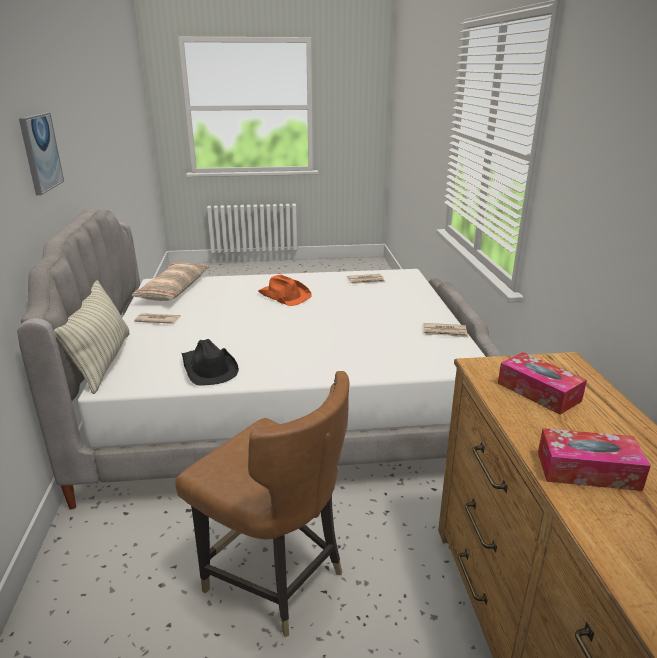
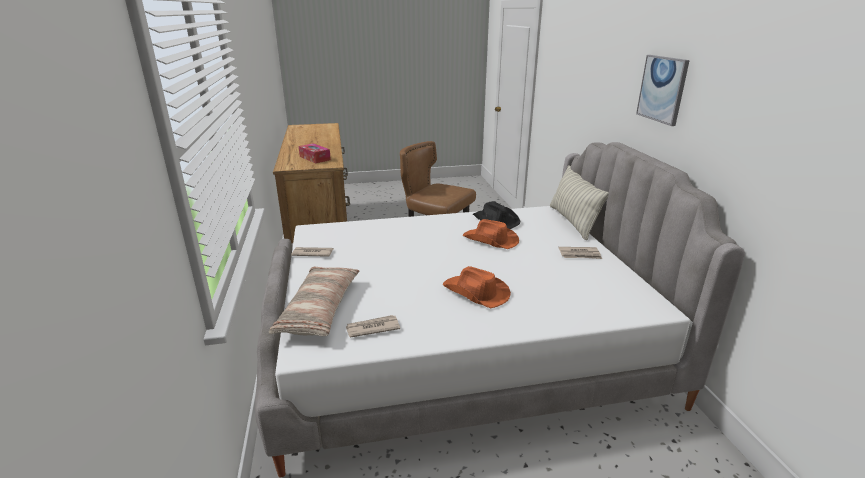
camera: 175 degrees right, 0 degrees up
(173, 290) = (616, 295): pillow -> pillow (320, 309)
(238, 339) = (491, 240): none -> orange hat
(587, 470) = (321, 145): tissue box -> none

